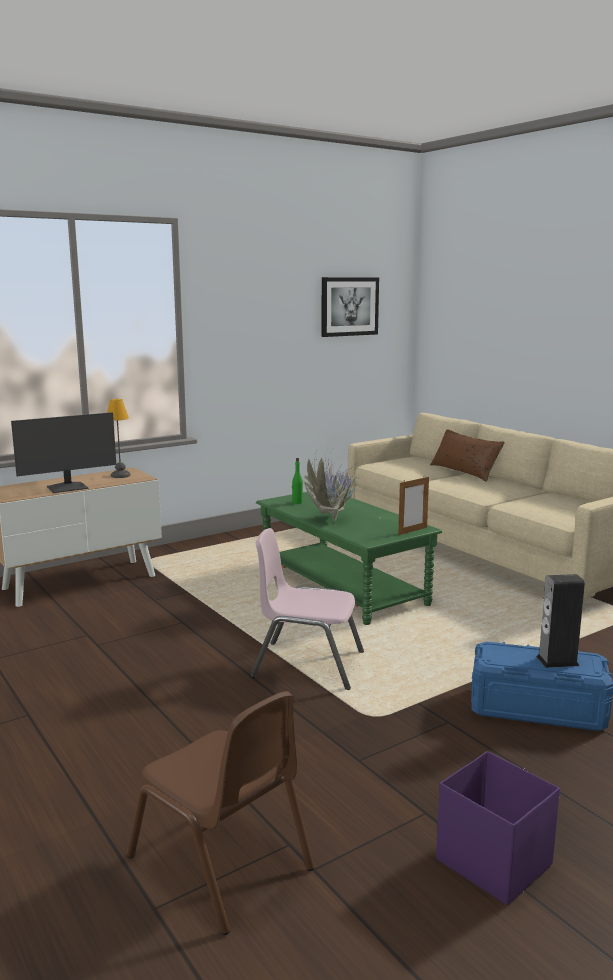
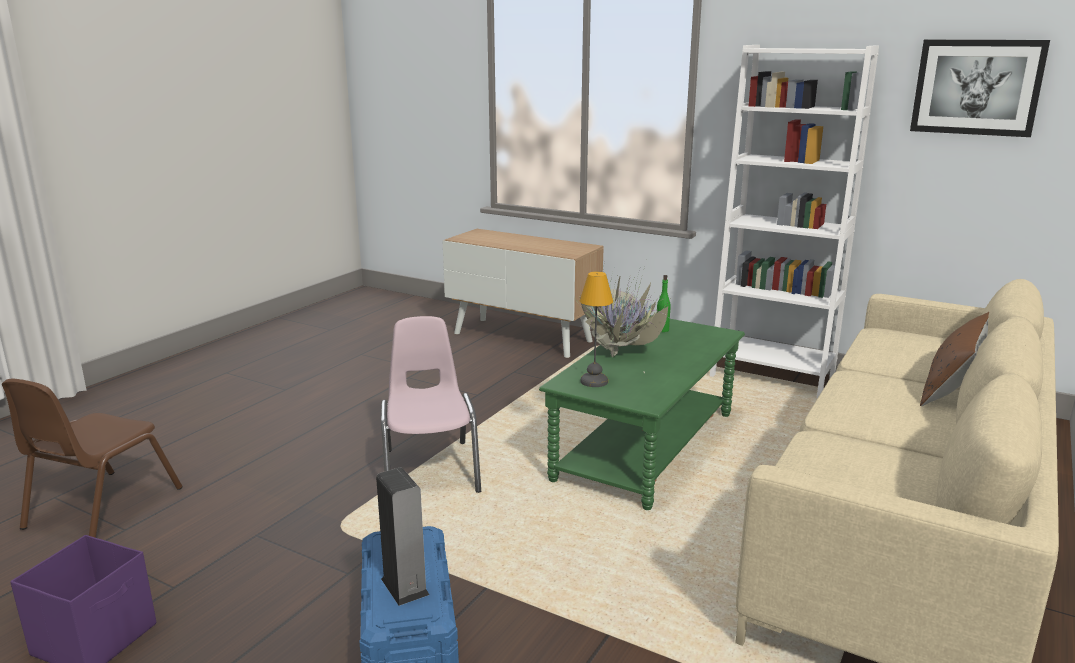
camera: 65 degrees right, 5 degrees up
(68, 488) = (506, 244): monitor -> none
(120, 475) = (567, 247): table lamp -> table lamp (593, 381)
(281, 530) = (772, 377): none -> white bookcase
(412, 531) = (629, 399): picture frame -> none

